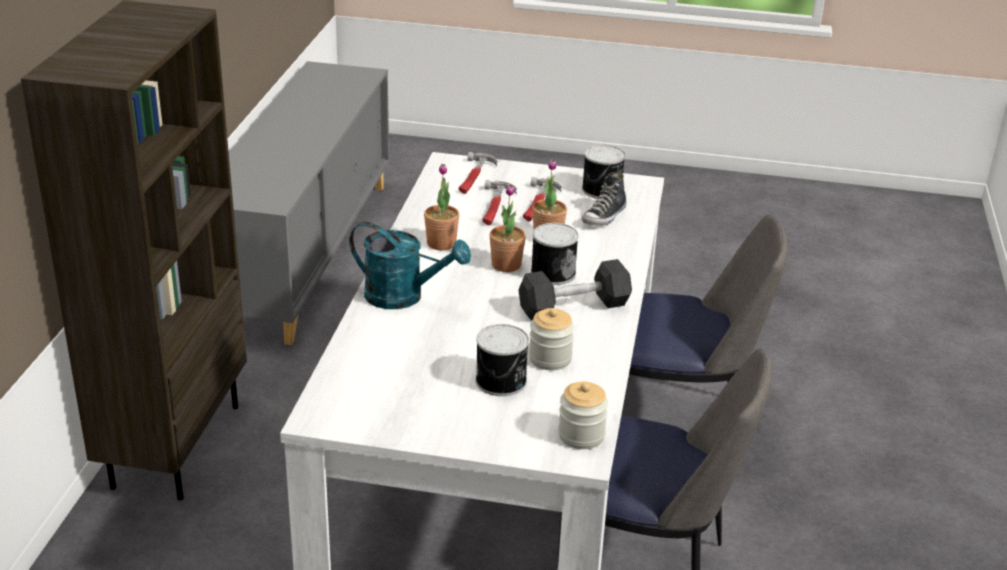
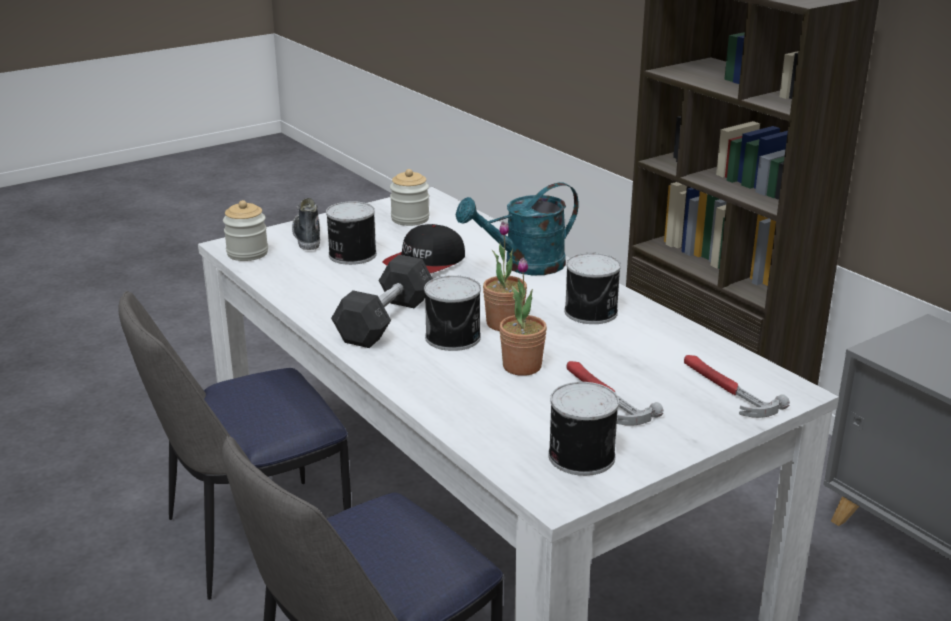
camera: 135 degrees right, 5 degrees down
(441, 243) = (592, 312): potted plant -> can
(463, 339) = (425, 263): none -> cap
(495, 207) = (632, 369): hammer -> none
(550, 358) = (341, 280): jar -> jar (410, 219)
(604, 216) = (514, 421): shoe -> shoe (307, 237)

